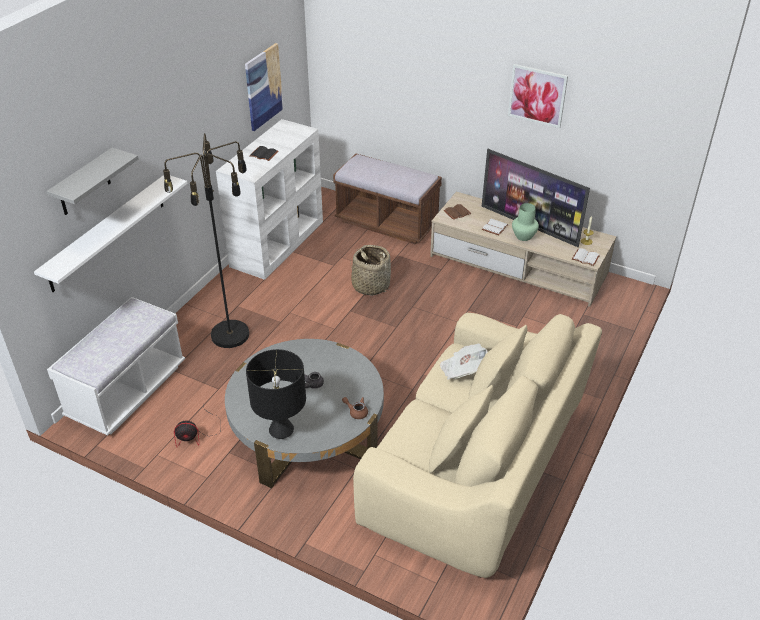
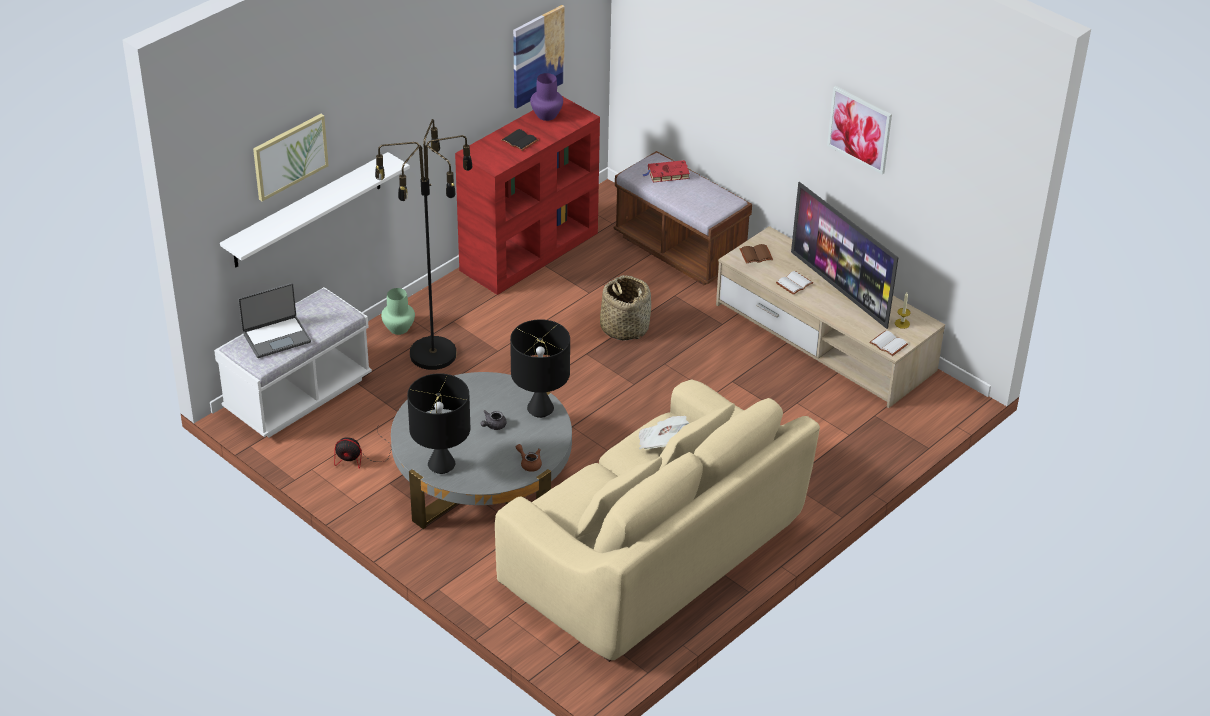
camera: 15 degrees right, 0 degrees up
(84, 183) = (289, 156): grey shelf -> picture
(101, 347) = (276, 337): none -> laptop
(276, 134) = (546, 115): none -> purple vase
(276, 243) = (528, 251): white bookcase -> red bookcase
(347, 363) = (540, 410): none -> black table lamp
(372, 166) = (667, 174): none -> red book
(523, 236) = (824, 302): green vase -> green vase (398, 328)

